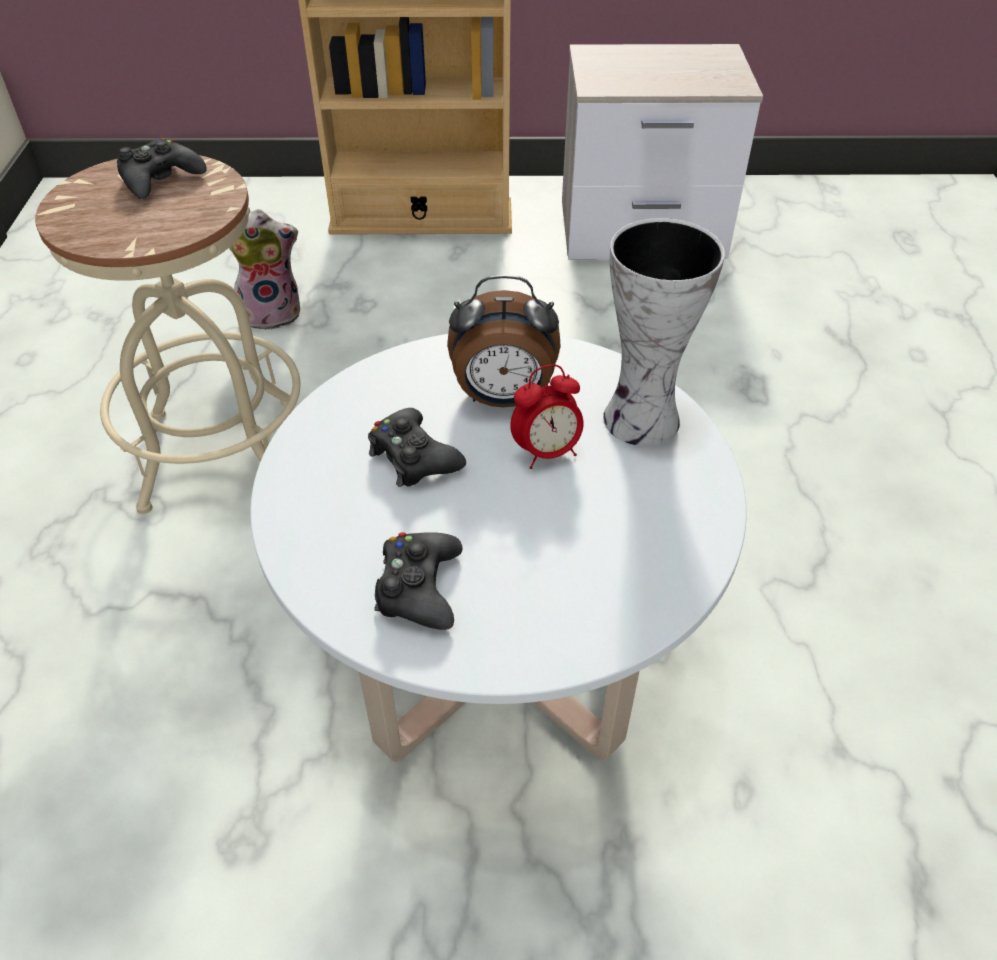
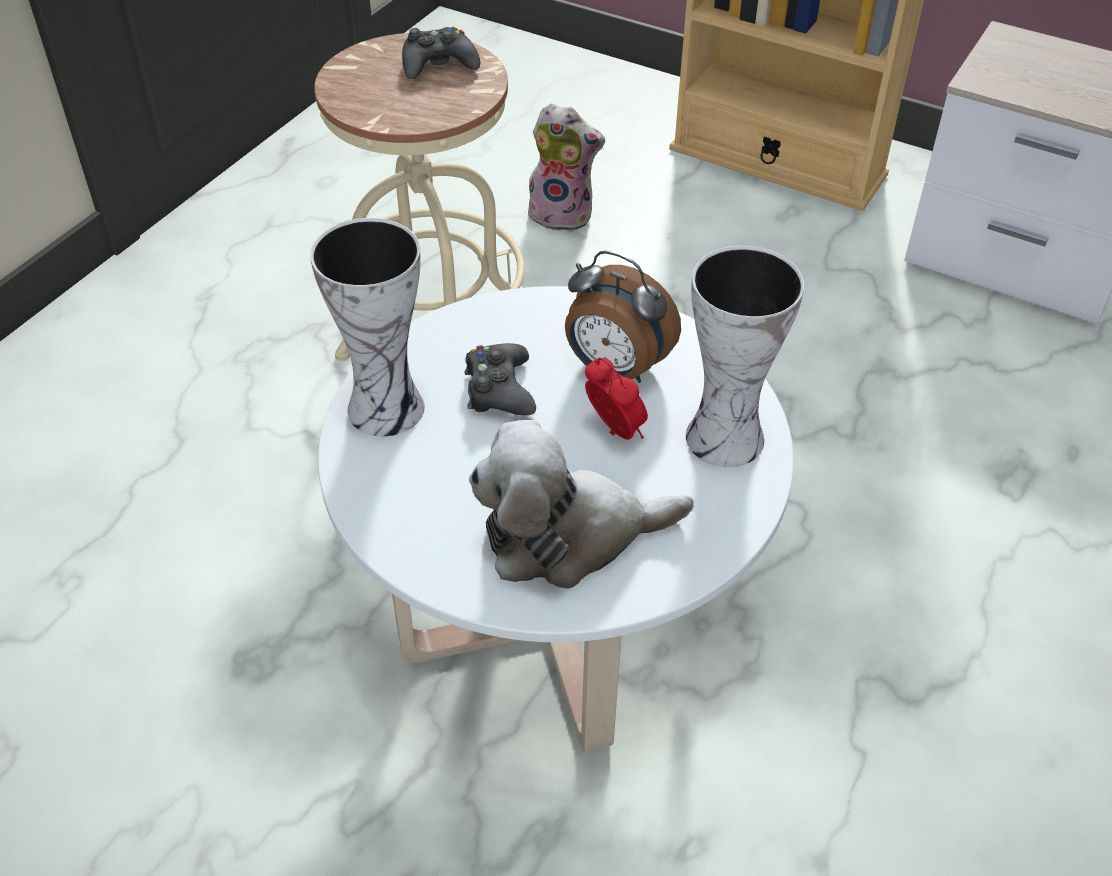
camera: 30 degrees right, 0 degrees up
(316, 517) = (388, 406): none -> vase
(419, 588) = (423, 496): black game controller -> none
(546, 452) = (614, 432): alarm clock -> alarm clock turned 135 degrees counterclockwise
(582, 563) = (568, 536): none -> plush toy

